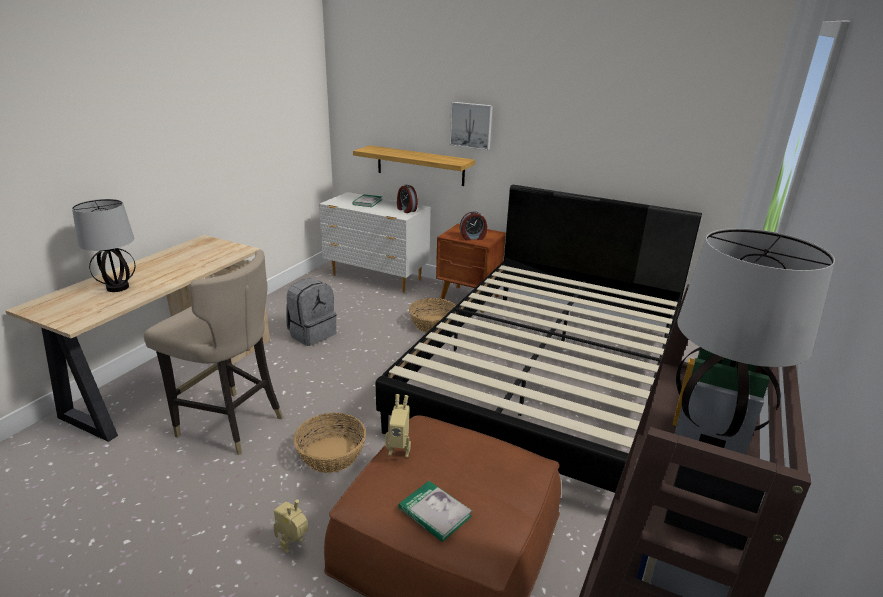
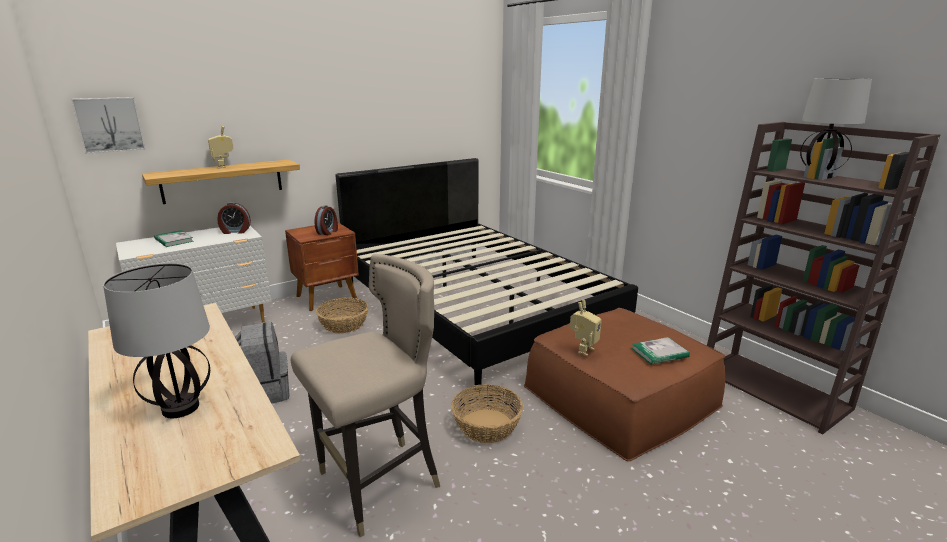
camera: 60 degrees left, 5 degrees down
(294, 546) = (592, 472): toy robot -> toy robot (224, 167)
(471, 125) = (278, 125): picture -> picture (109, 124)

